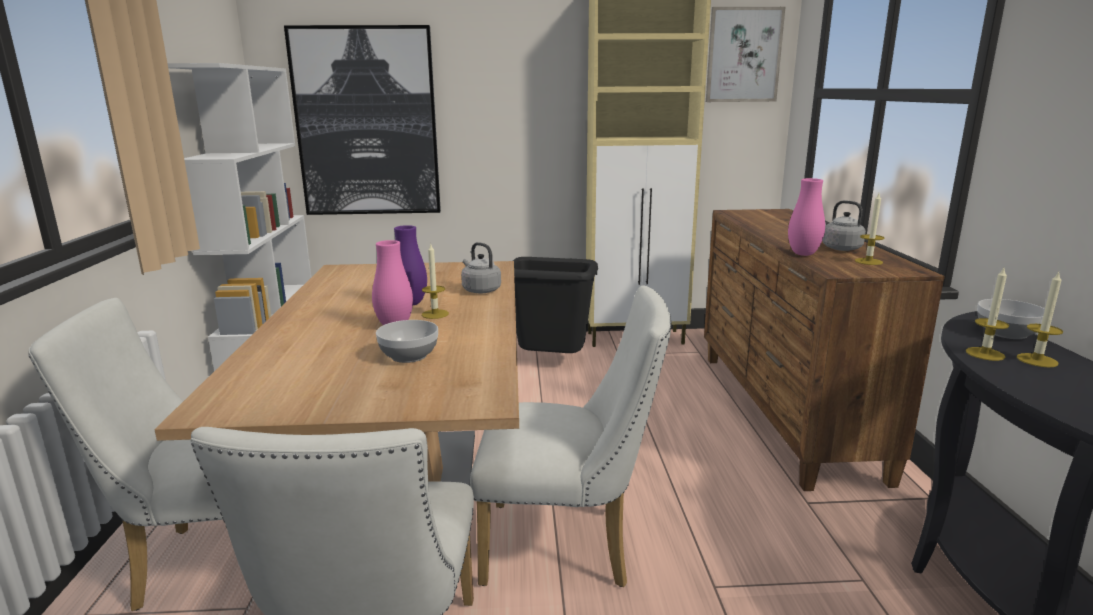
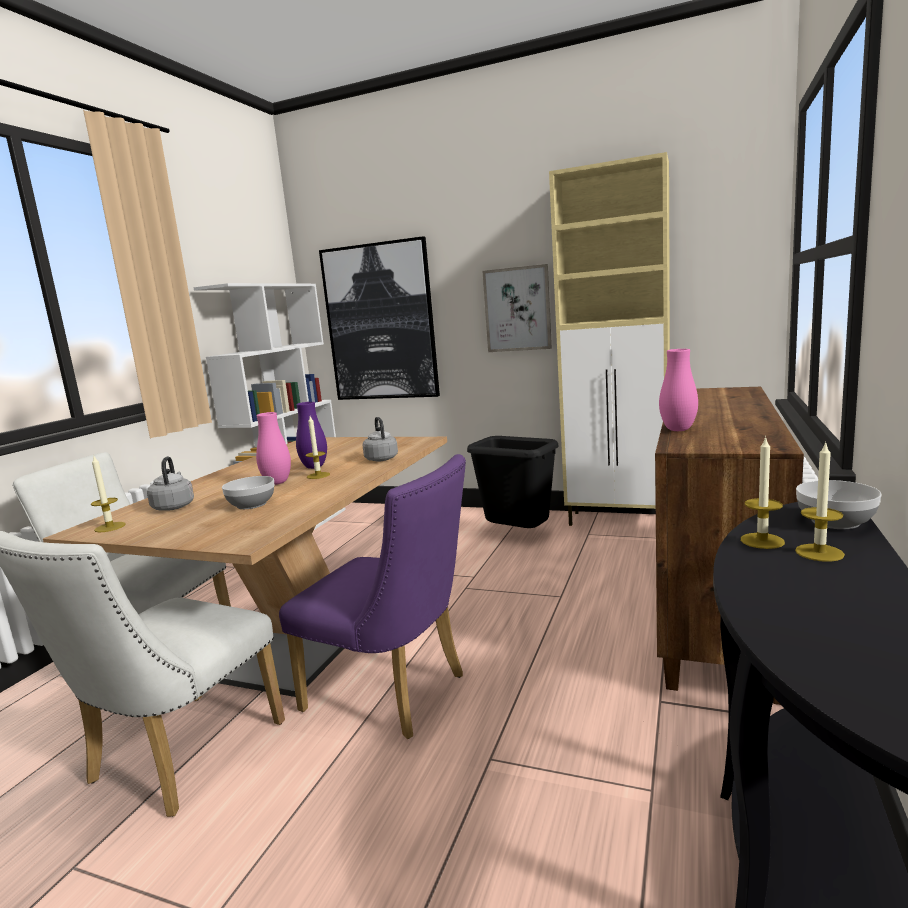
camera: 25 degrees right, 5 degrees down
(569, 546) = (395, 694): white chair -> purple chair
(743, 55) = (726, 228): picture -> picture (517, 309)
(839, 248) = (733, 424): grey kettle -> grey kettle (174, 506)
(868, 261) = (738, 438): candle -> candle (110, 527)

